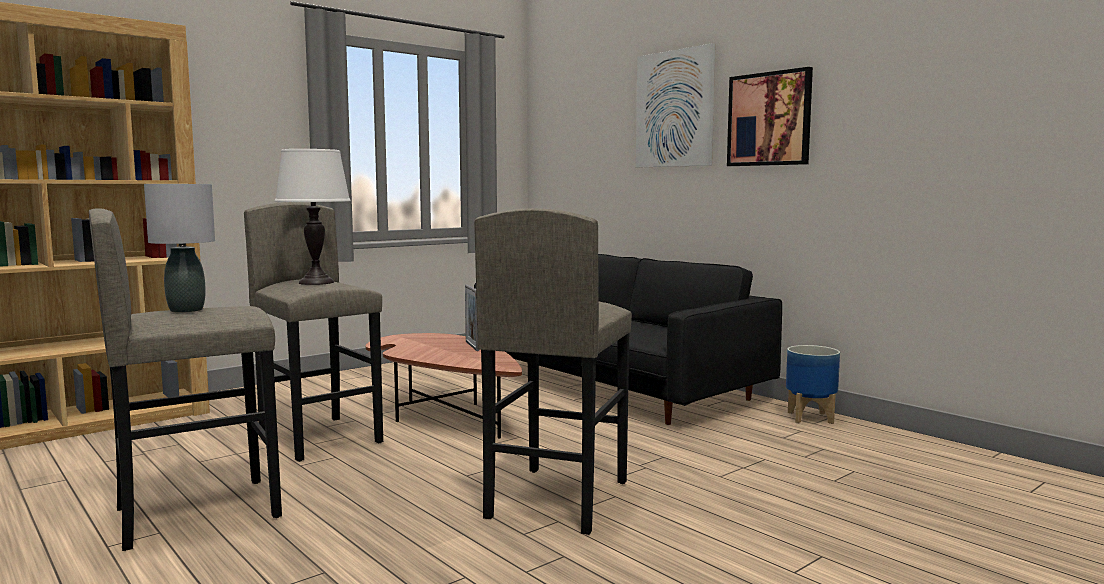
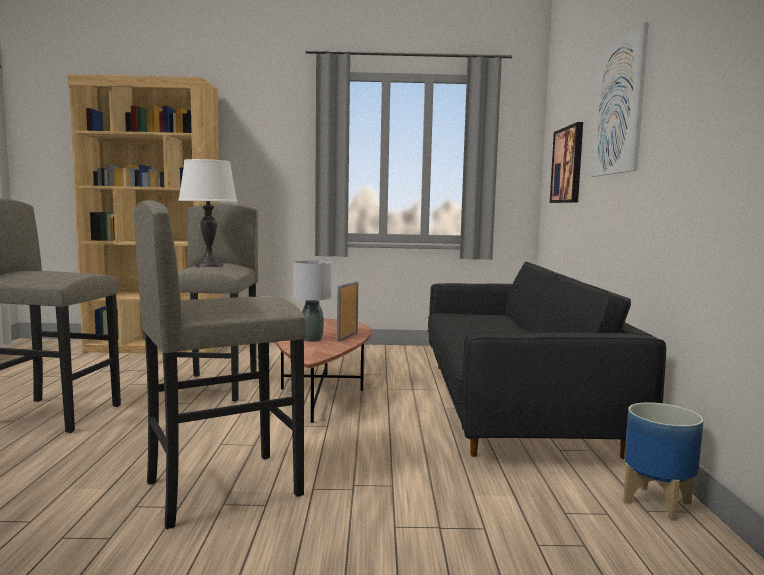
camera: 40 degrees right, 0 degrees up
(187, 310) = (46, 271): grey table lamp -> grey table lamp (312, 339)
(769, 119) = (681, 107): picture -> picture (568, 165)

